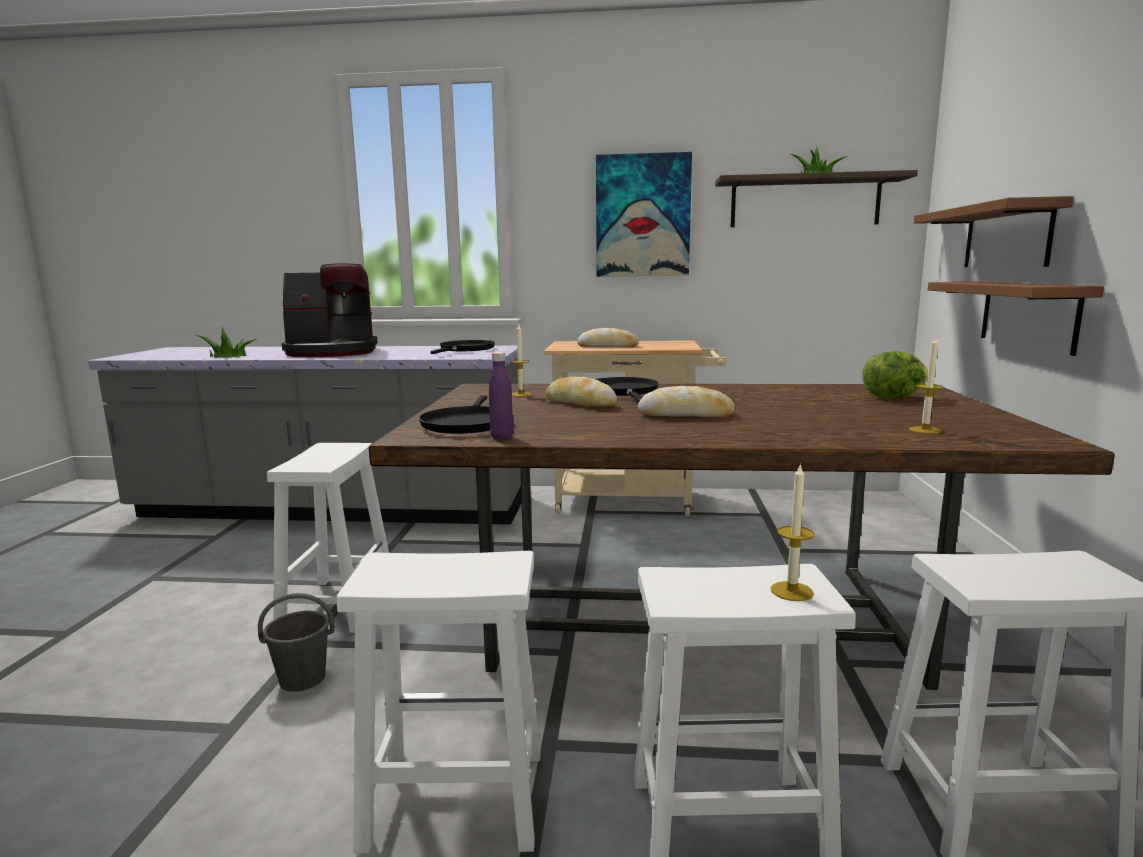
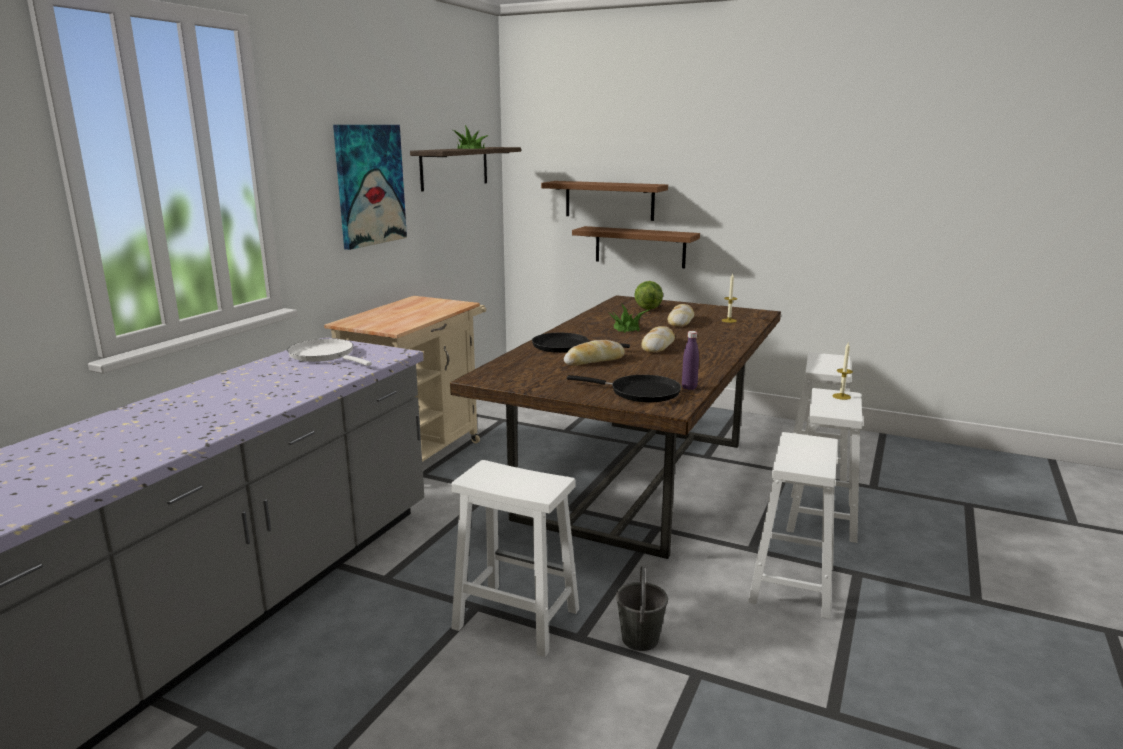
camera: 70 degrees left, 5 degrees up
(229, 355) = (113, 462): potted plant -> potted plant (626, 328)
(332, 352) = (212, 406): coffee machine -> none
(465, 350) = (325, 355): black frying pan -> white frying pan
(521, 394) = (538, 370): candle -> none
(607, 346) = (410, 317): bread -> bread (681, 321)

